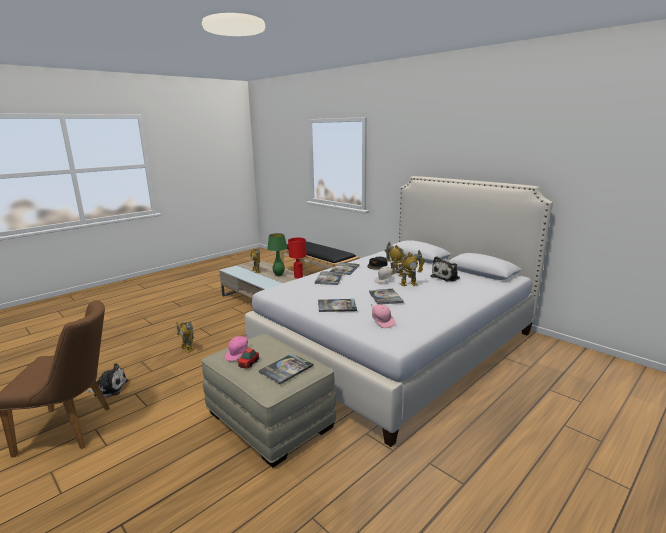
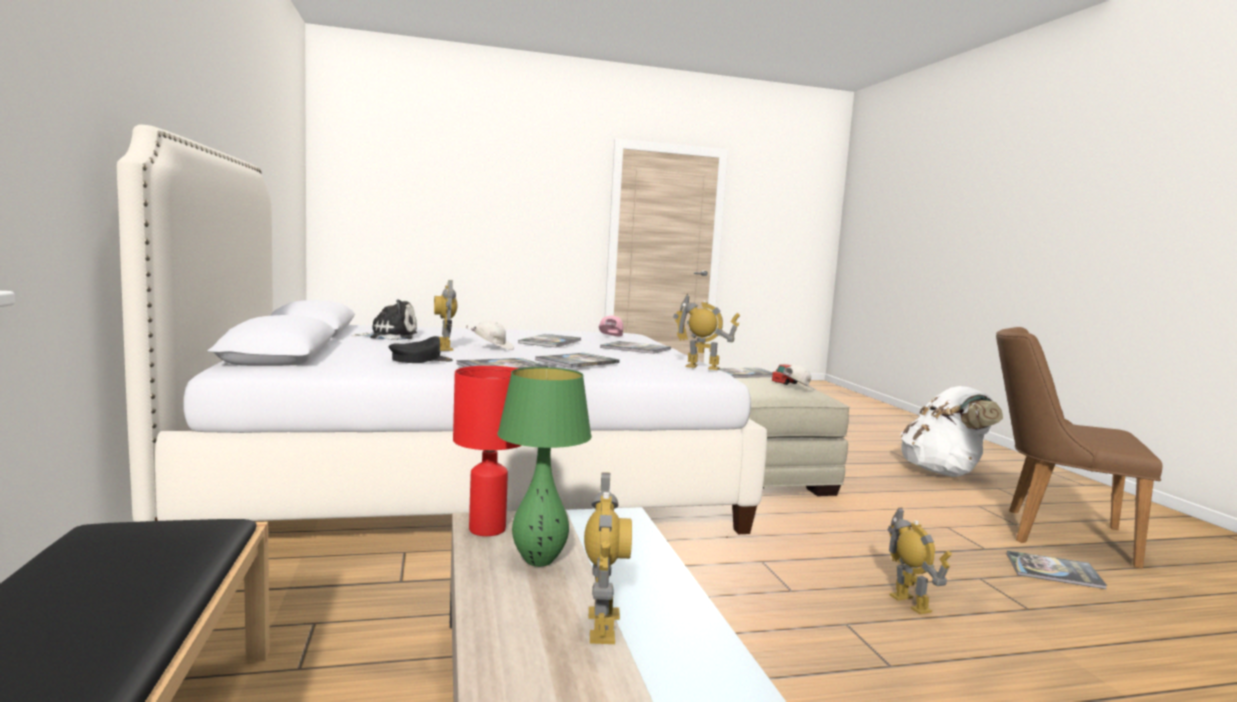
camera: 150 degrees left, 10 degrees down
(99, 507) = (943, 472): none -> white backpack
(109, 388) = (1053, 571): plush toy -> book
(238, 355) = (797, 389): pink cap -> white cap
(408, 284) = (474, 342): toy robot -> toy robot (702, 367)

